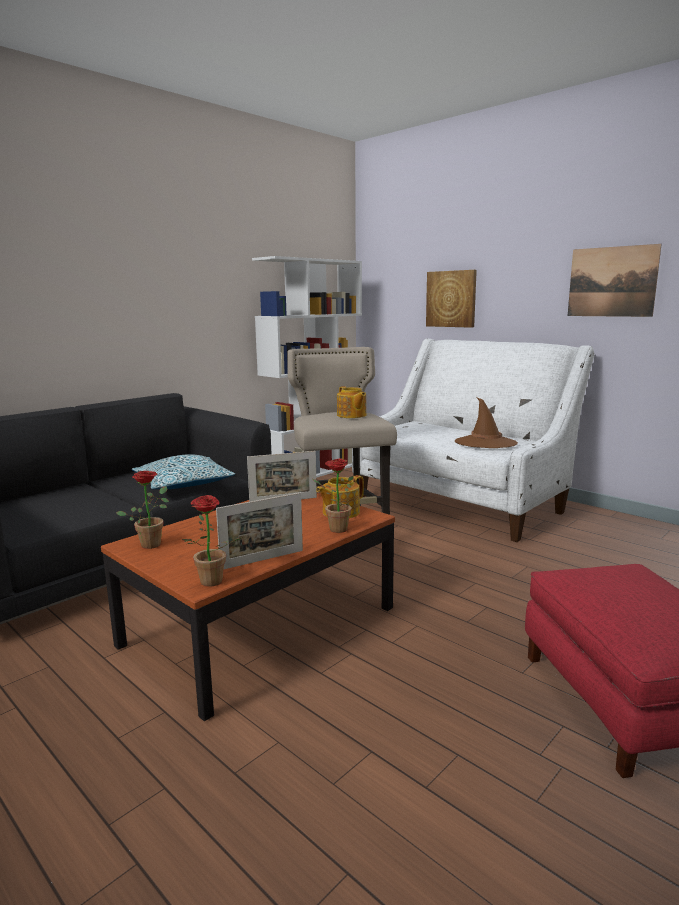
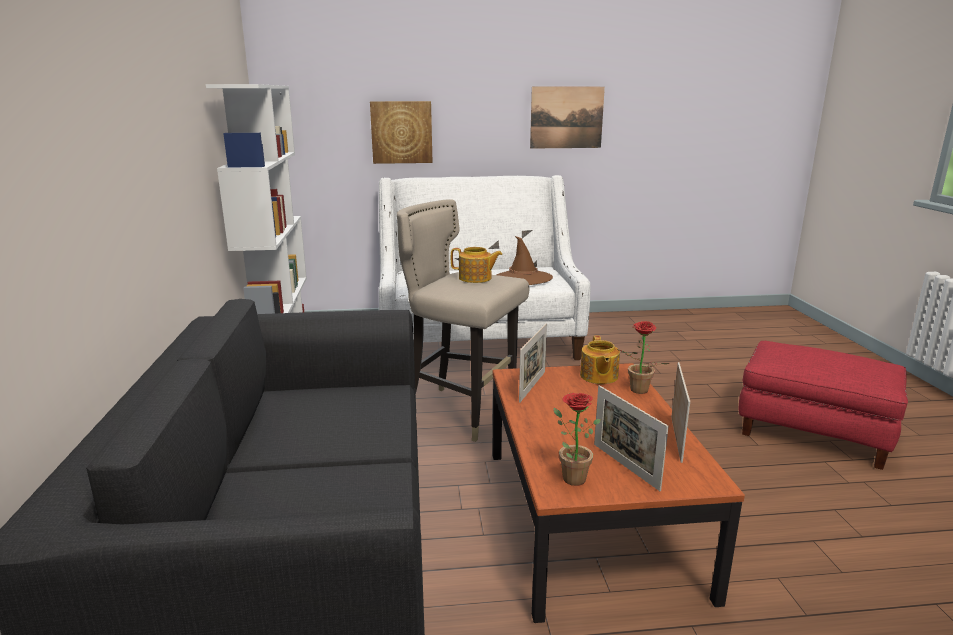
camera: 50 degrees left, 5 degrees up
(183, 484) = (366, 416): pillow -> none
(189, 554) = (625, 466): none -> picture frame
(210, 584) = (710, 476): potted plant -> none

